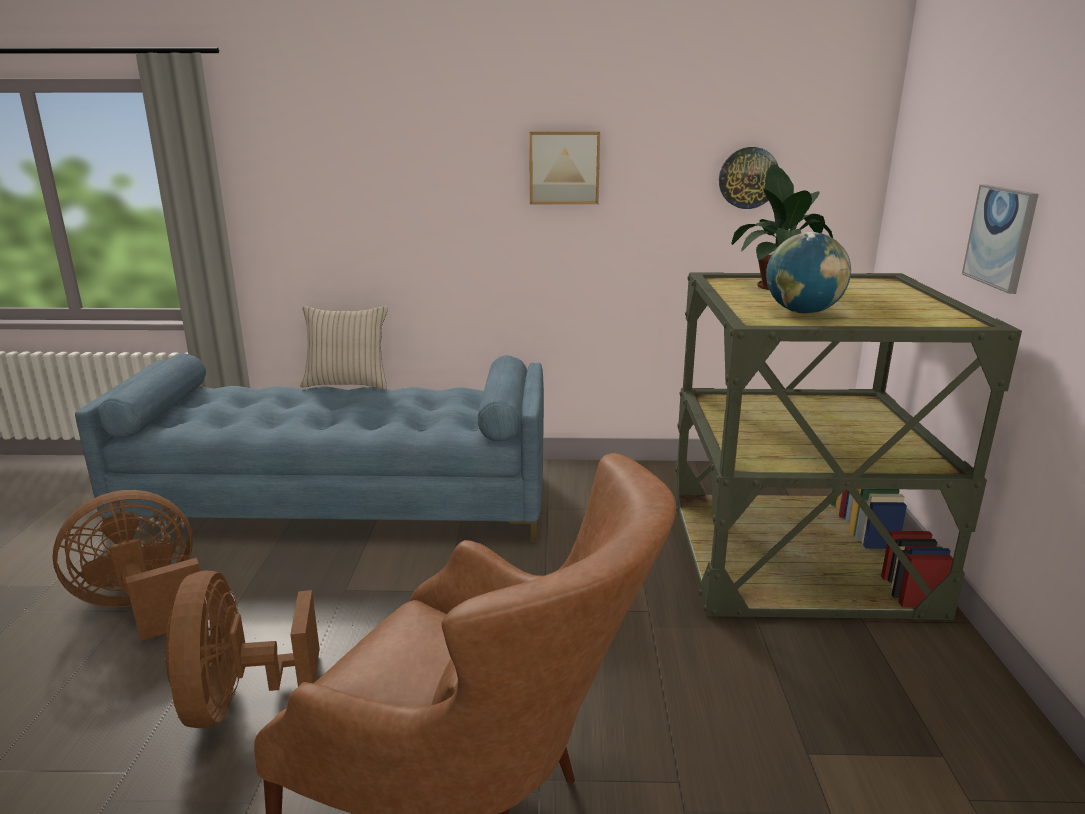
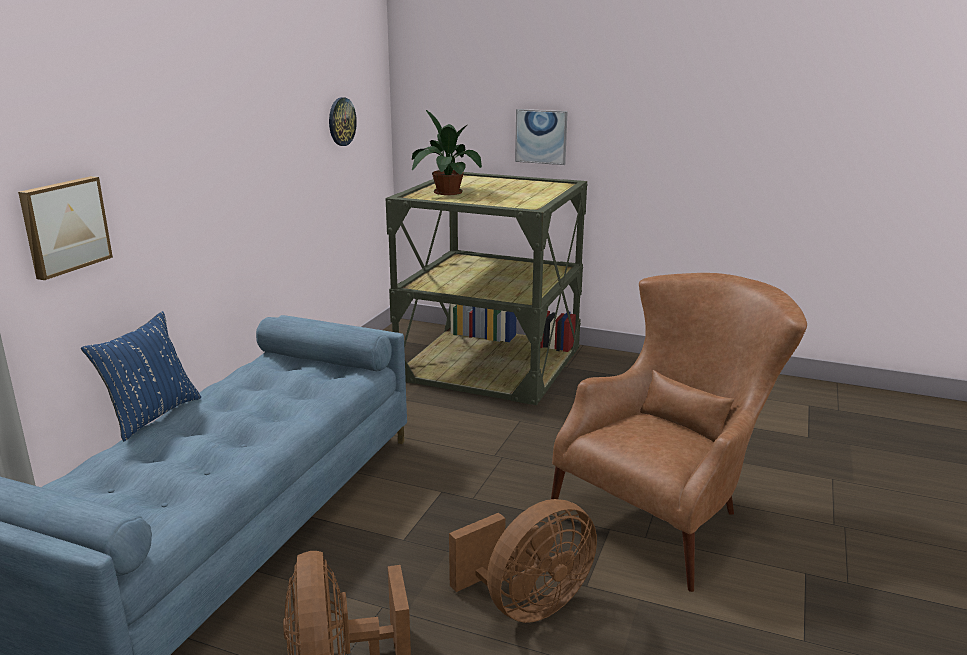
camera: 70 degrees left, 0 degrees up
(238, 700) = (527, 604): brown fan -> brown fan turned 45 degrees counterclockwise
(347, 384) = (151, 416): beige pillow -> blue pillow
(564, 167) = (250, 132): picture -> picture (64, 226)
(803, 312) = (514, 198): globe -> none

